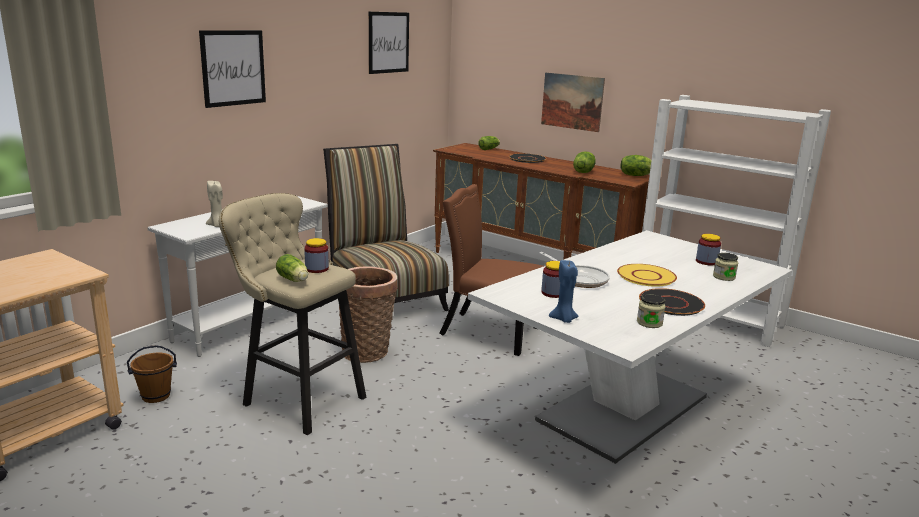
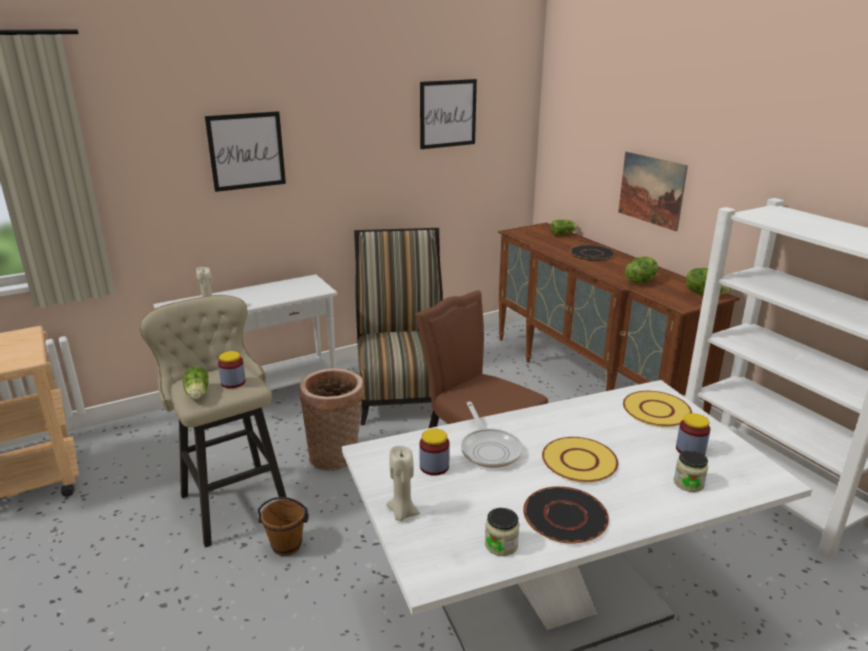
camera: 25 degrees right, 5 degrees up
(156, 396) = (124, 467): brown bucket -> brown bucket (287, 545)
(563, 319) = (402, 513): blue candle -> beige candle
(663, 245) = (656, 410): none -> yellow plate

